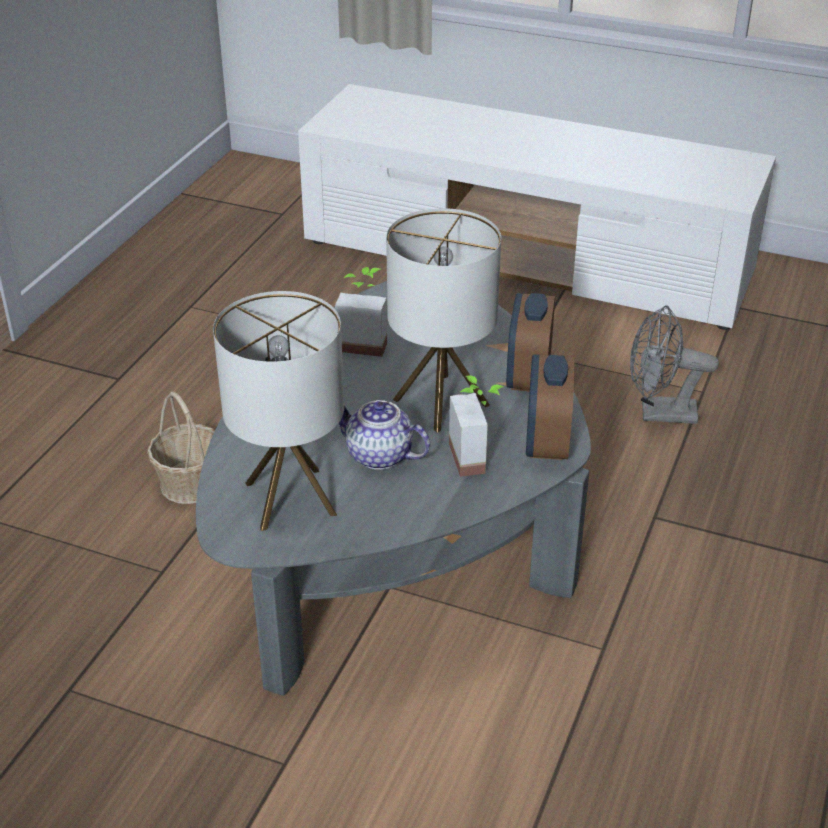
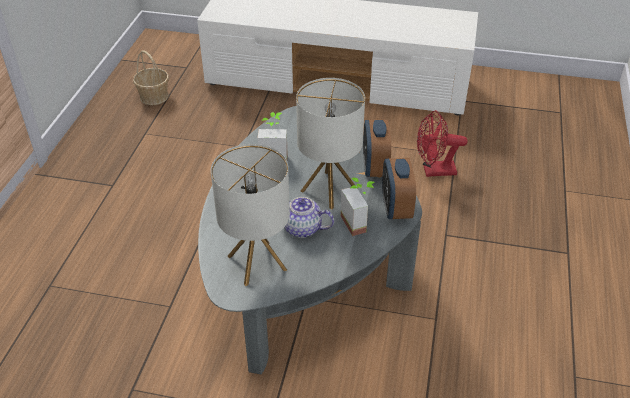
camera: 10 degrees left, 5 degrees up
(190, 483) = (173, 248): basket -> basket (154, 96)
(659, 414) = (434, 171): grey fan -> red fan

